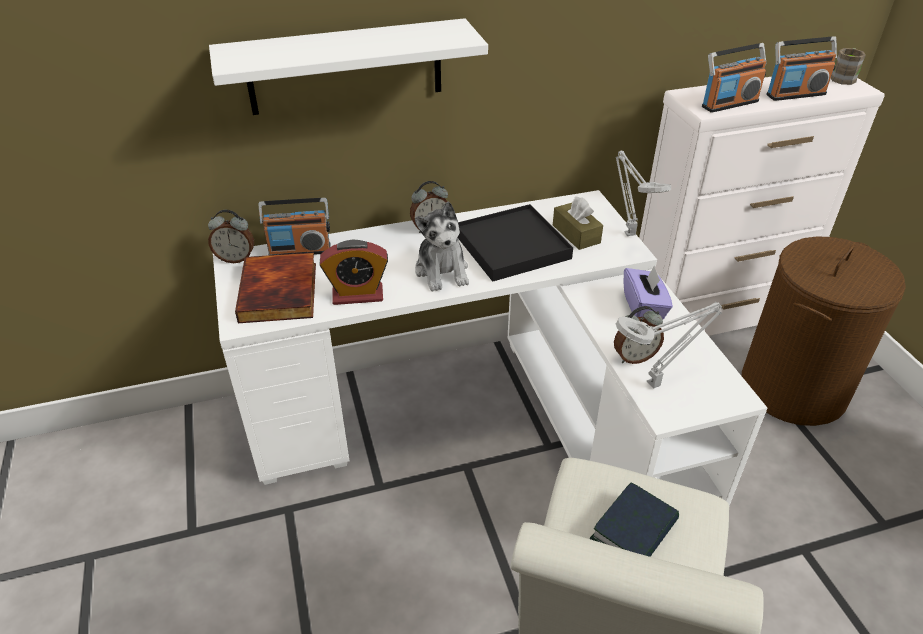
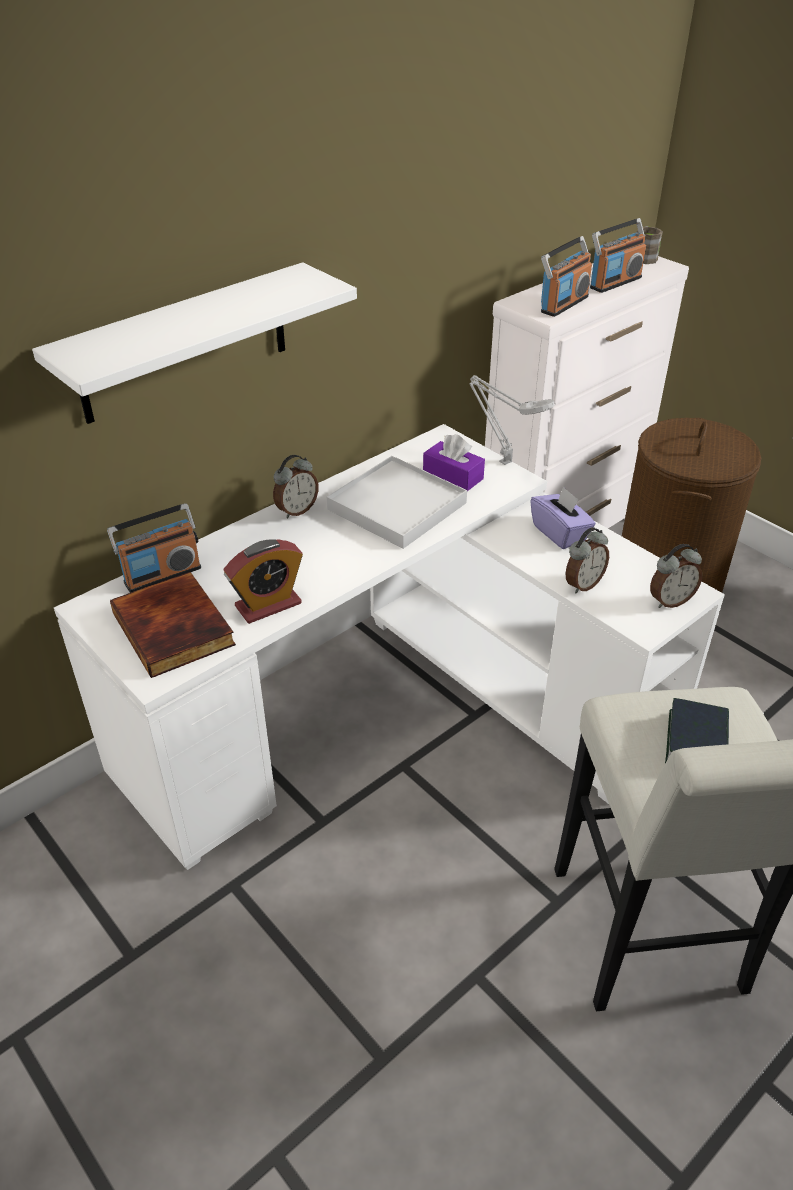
camera: 25 degrees left, 0 degrees up
(236, 258) = (90, 606): alarm clock -> alarm clock (670, 601)
(442, 271) = (342, 552): plush toy -> none
(512, 246) = (397, 506): black tray -> white tray
(576, 234) = (453, 476): brown tissue box -> purple tissue box
(656, 383) = (618, 603): grey table lamp -> none

